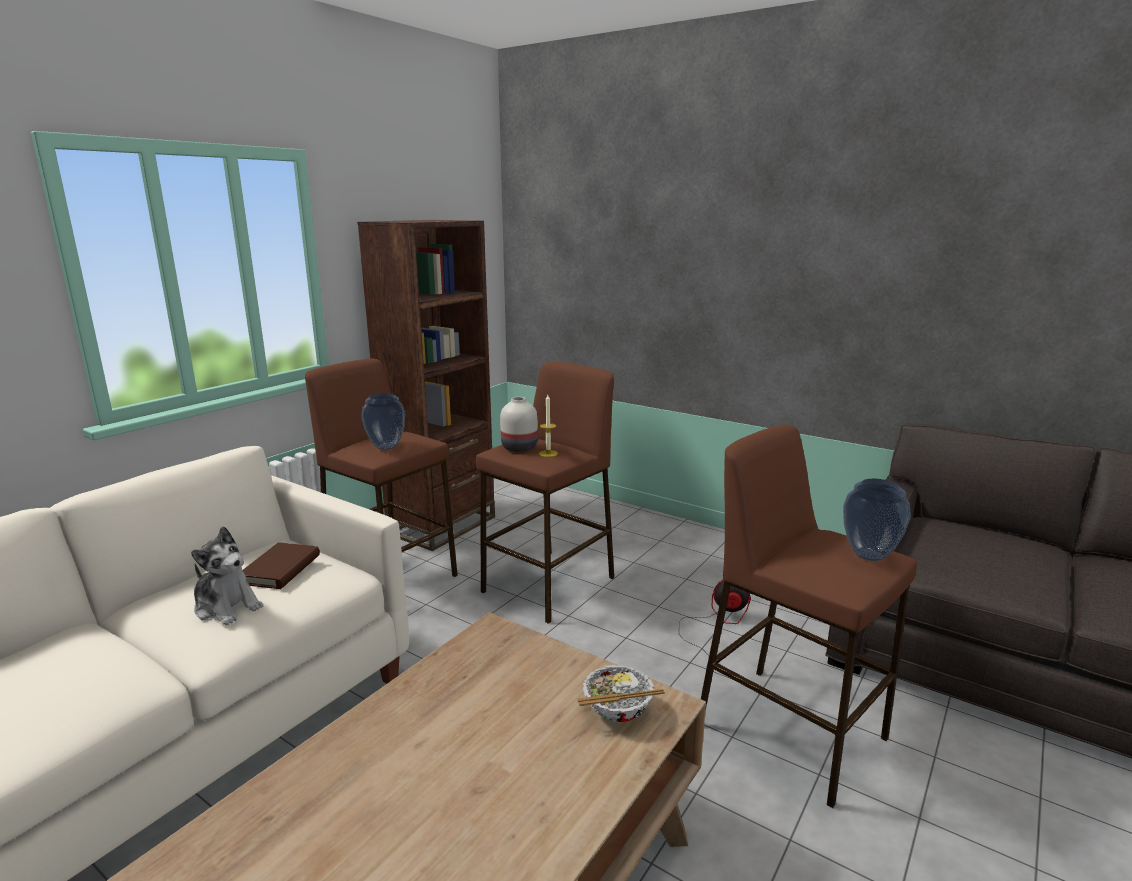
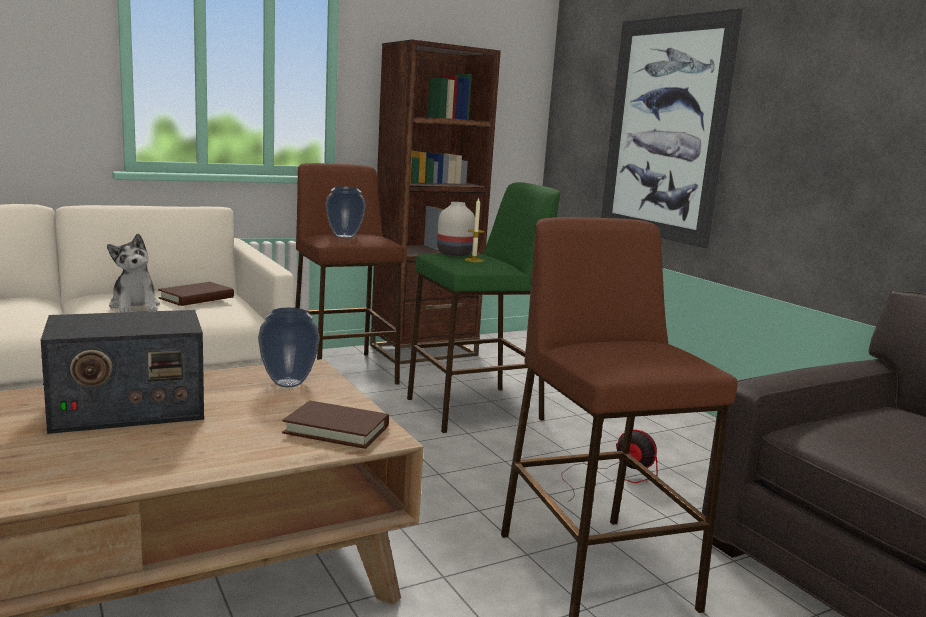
camera: 25 degrees right, 5 degrees down
(394, 774) = (127, 410): none -> radio
(549, 584) = (475, 409): brown stool -> green stool
(617, 711) = (336, 429): bowl -> brown book
(646, 285) = (664, 129): none -> picture
(868, 555) = (670, 357): vase -> vase (287, 383)

